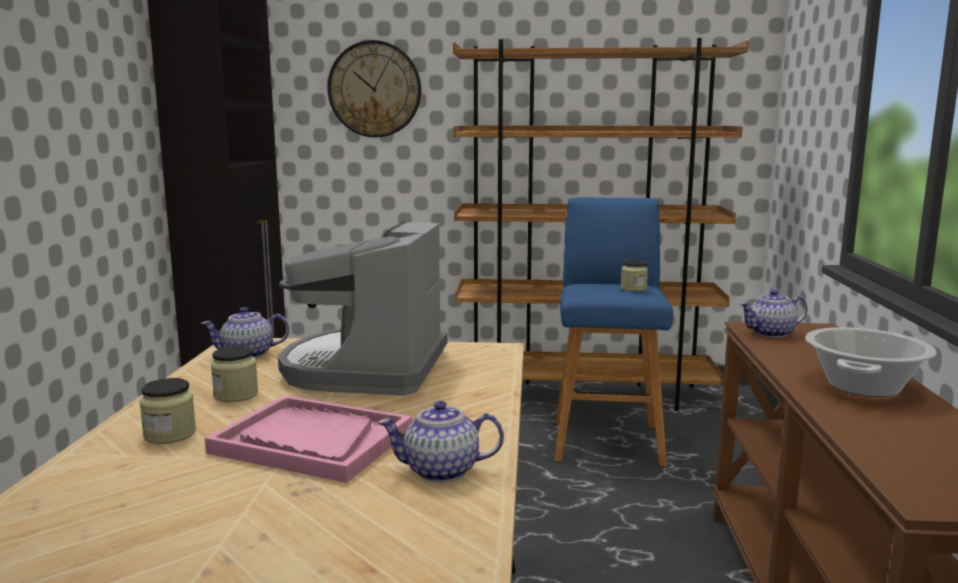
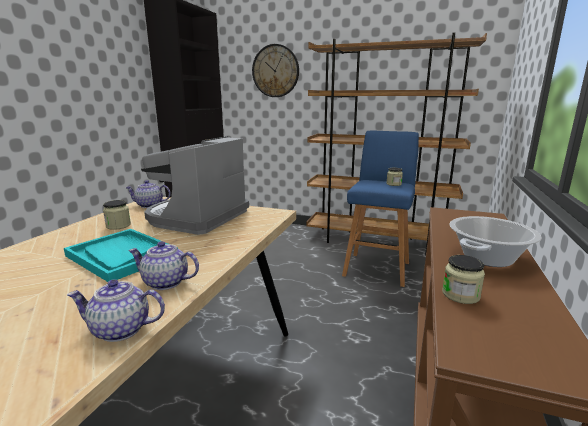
camera: 15 degrees right, 5 degrees up
(170, 434) = (63, 243): jar -> jar (460, 295)
(311, 441) = (121, 256): pink tray -> turquoise tray
(771, 333) = (453, 216): teapot -> teapot (120, 330)

